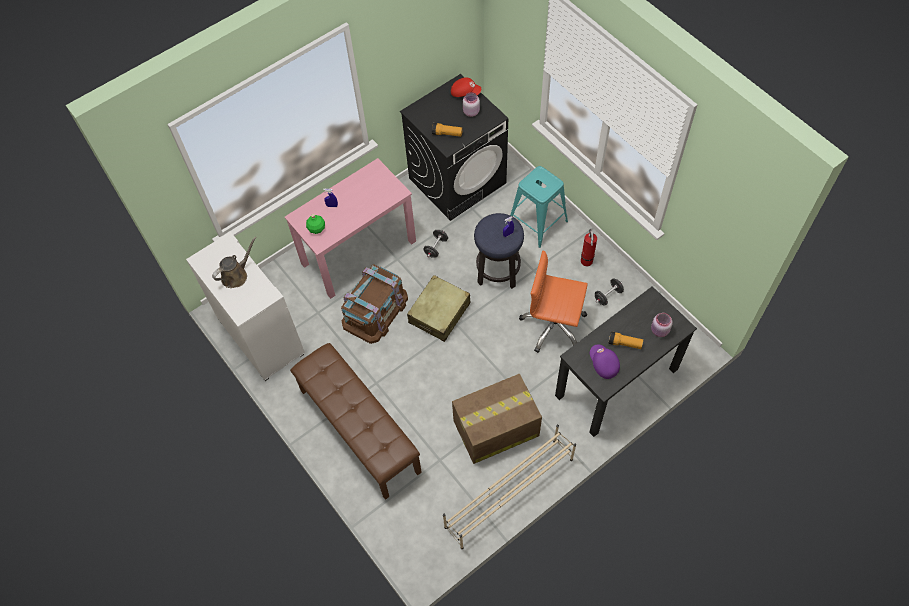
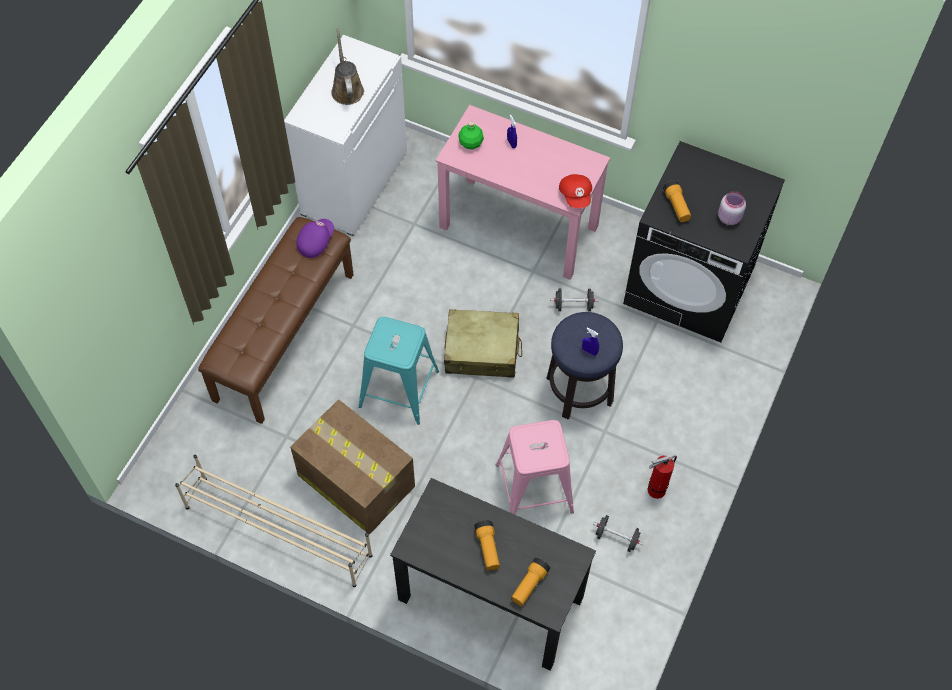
camera: 60 degrees right, 0 degrees up
(236, 275) = (347, 89): brown watering can -> brown watering can turned 120 degrees counterclockwise
(374, 310) = (448, 280): brown storage box -> none
(465, 92) = (756, 198): red cap -> red cap (576, 195)
(537, 222) = (681, 405): turquoise stool -> turquoise stool (398, 388)
(553, 326) = (534, 488): orange office chair -> pink stool
(603, 364) = (443, 533): purple cap -> purple cap (315, 242)
(659, 331) = (529, 585): pink jar -> flashlight

